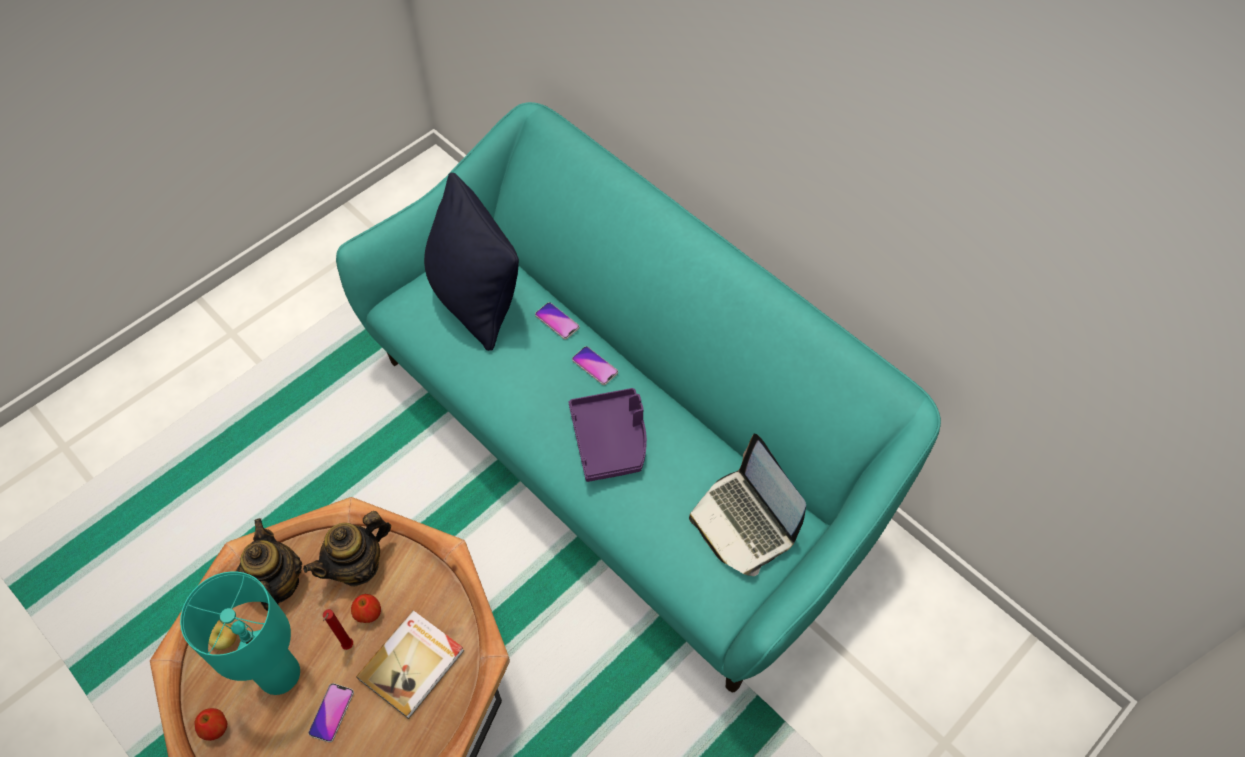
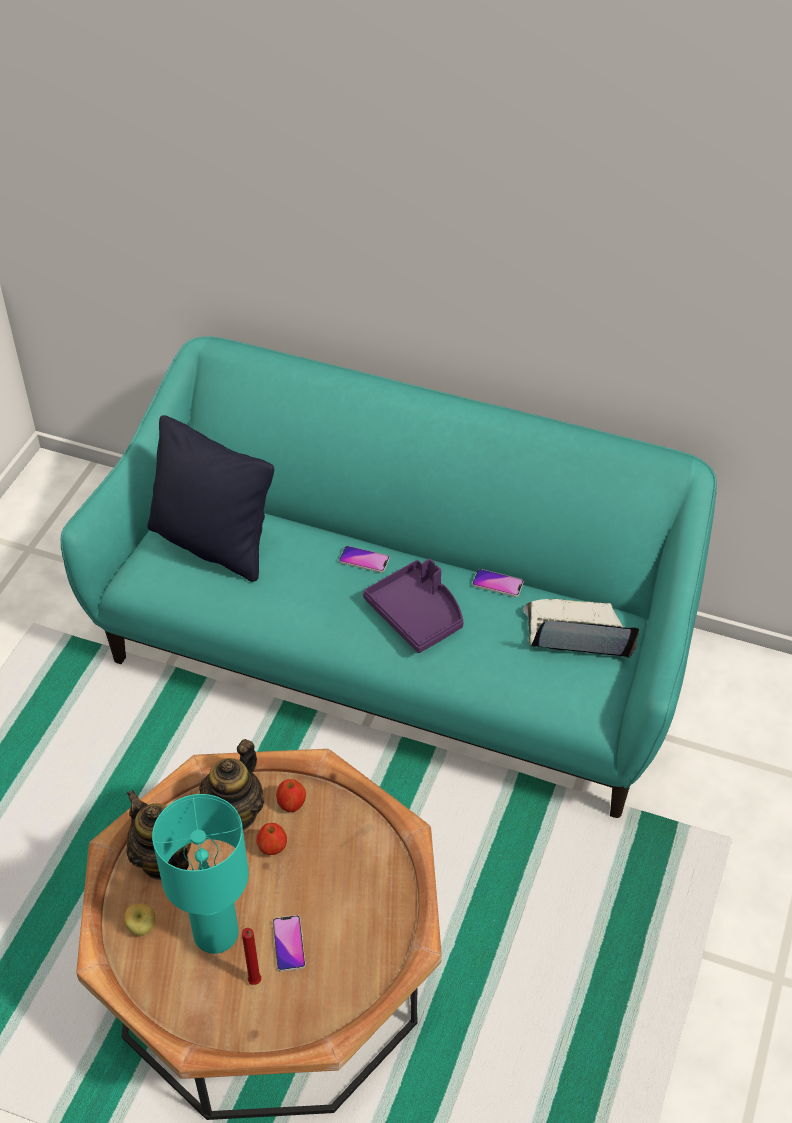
camera: 25 degrees left, 10 degrees down
(216, 729) = (181, 1005): apple -> apple (291, 804)
(347, 647) = (269, 884): red candle -> red candle (255, 983)
(413, 665) = (342, 872): book -> none
(557, 321) = (304, 535): phone -> phone (497, 584)
(744, 522) = (577, 636): laptop -> laptop turned 150 degrees clockwise

